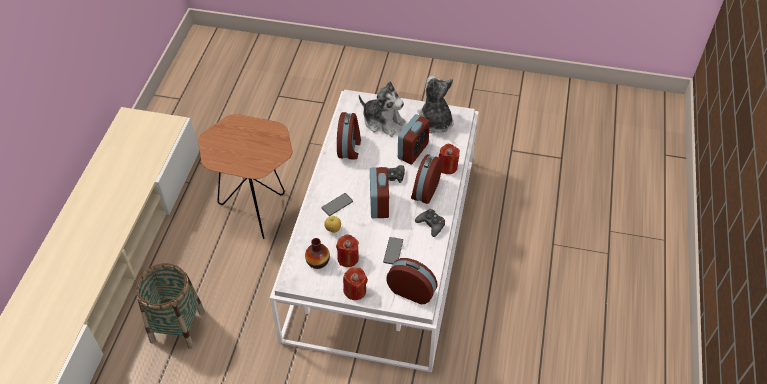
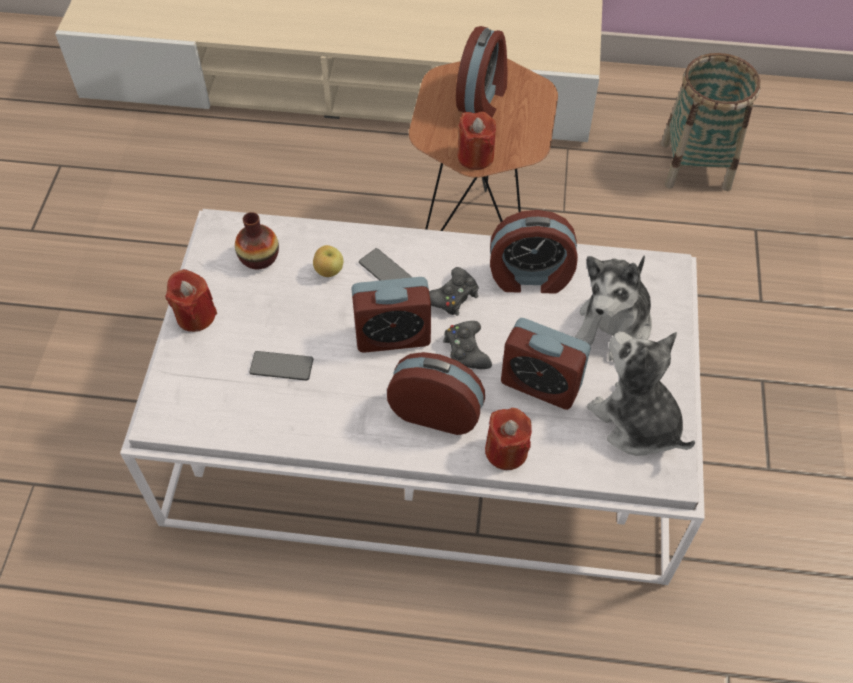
camera: 85 degrees right, 5 degrees up
(177, 326) = (256, 178): basket -> basket (695, 165)
(348, 258) = (265, 299): red candle -> red candle (475, 156)
(412, 290) = (192, 402): alarm clock -> alarm clock (483, 98)
(431, 224) = (348, 426): black game controller -> black game controller (453, 296)
(435, 122) = (635, 422): plush toy -> plush toy turned 105 degrees counterclockwise

